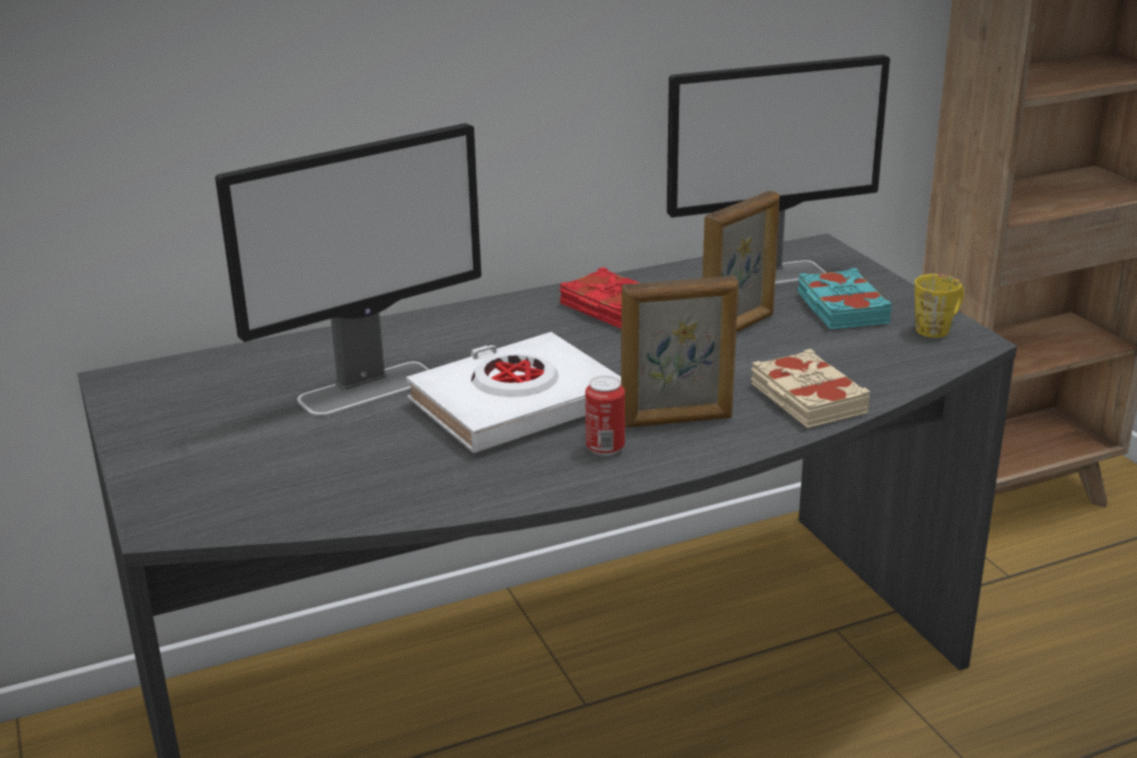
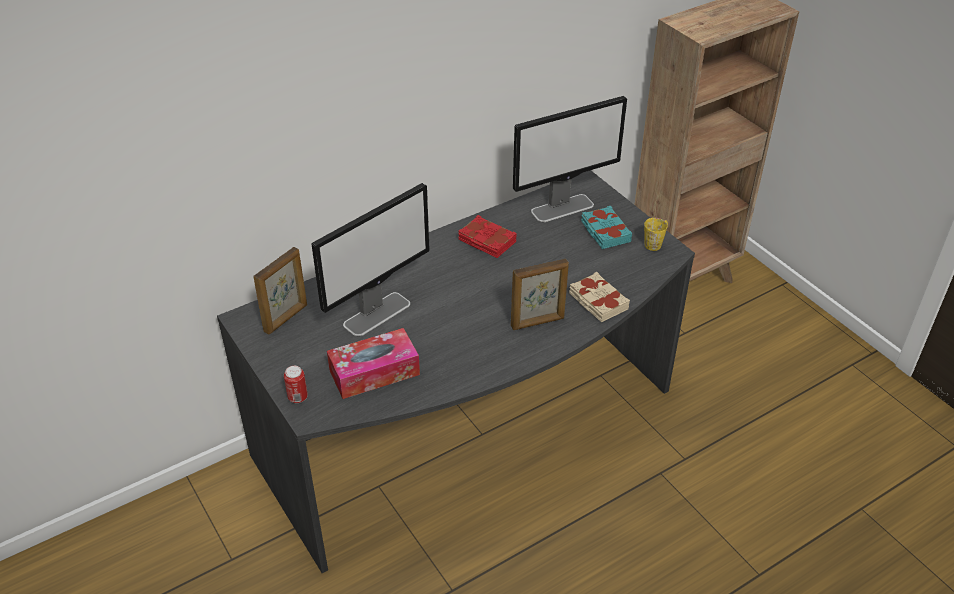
camera: 10 degrees left, 15 degrees up
(324, 469) = (374, 372): none -> tissue box
(516, 404) = (455, 318): white book -> none
(605, 448) = (507, 345): can -> can (297, 397)
(738, 328) = (555, 251): picture frame -> picture frame (286, 318)

